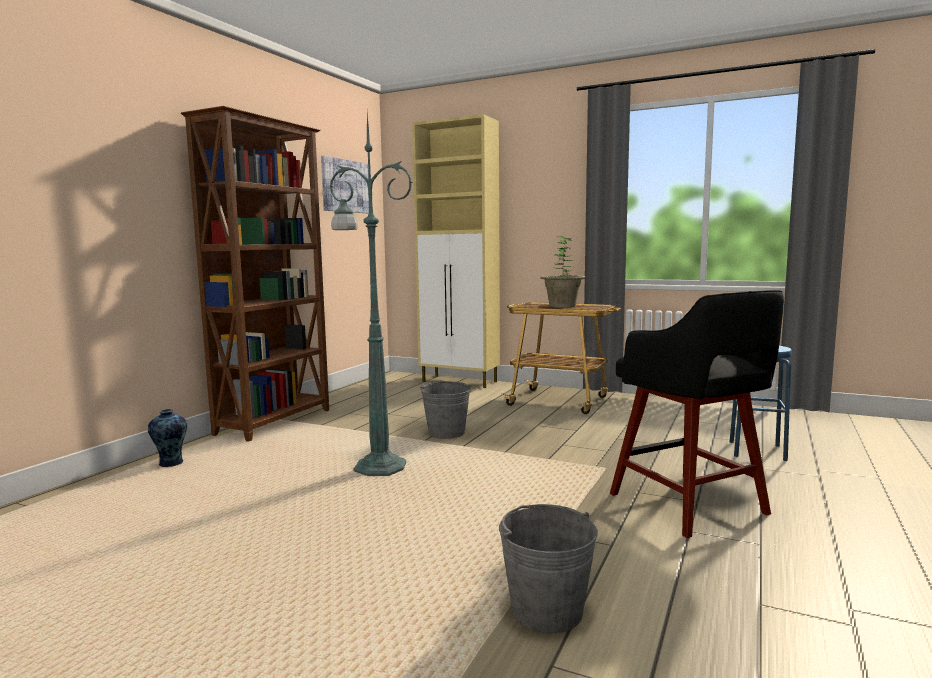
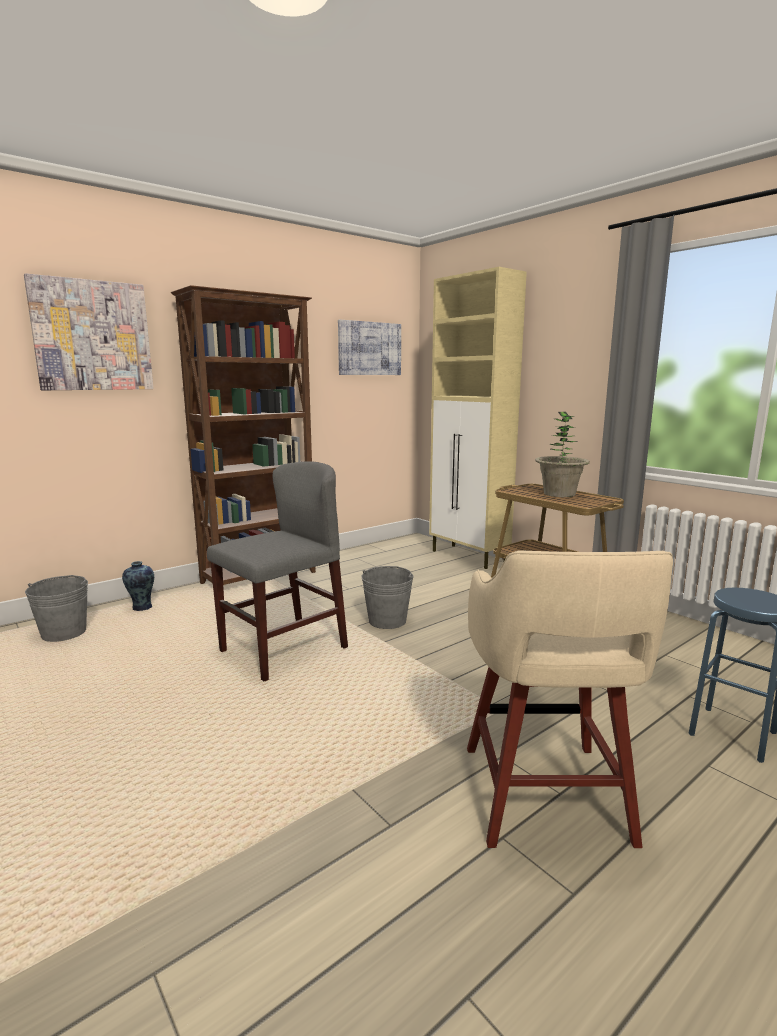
camera: 25 degrees right, 5 degrees up
(102, 153) = (92, 336): none -> picture
(377, 467) = (283, 649): green floor lamp -> grey chair
(546, 611) = (229, 894): grey bucket -> grey bucket (64, 633)
(690, 505) = (545, 797): black stool -> beige stool

